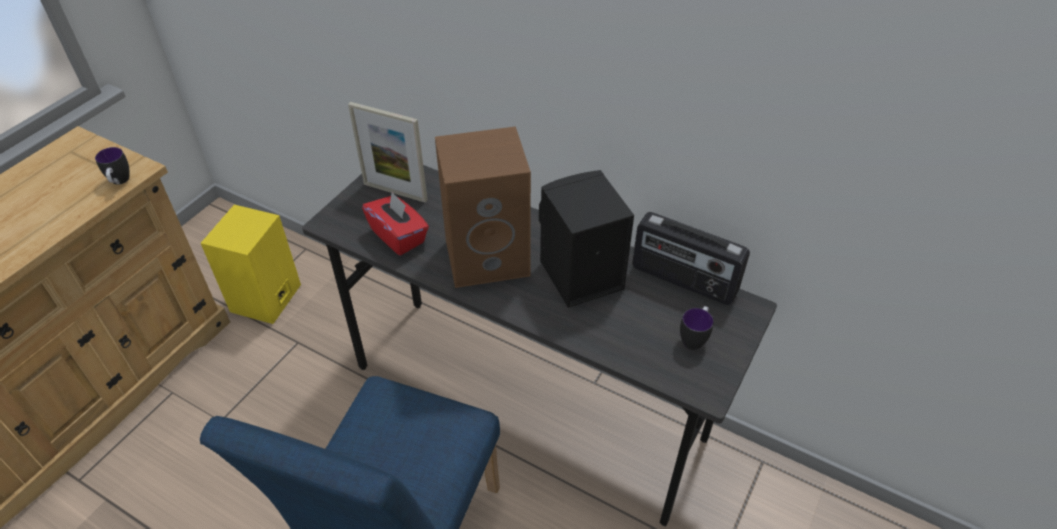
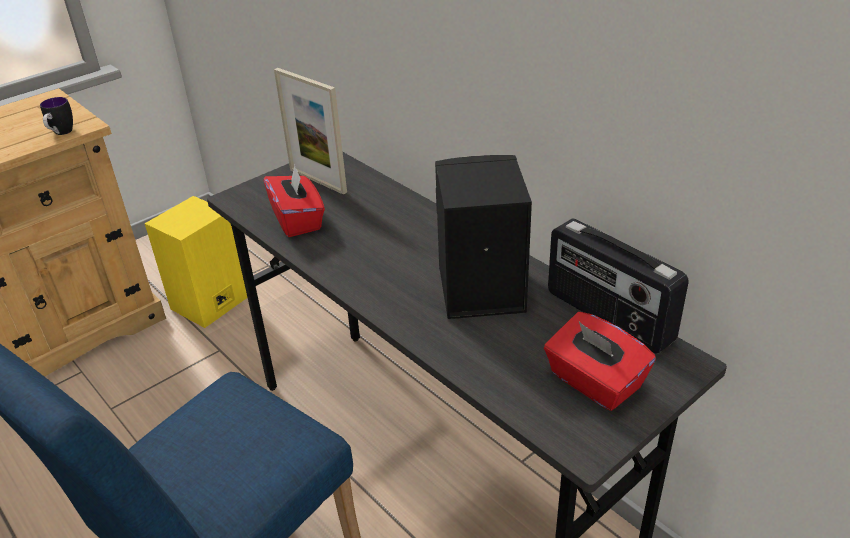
camera: 20 degrees right, 10 degrees down
(489, 256) = (384, 253): brown speaker -> none
(694, 338) = (594, 382): mug -> red tissue box

